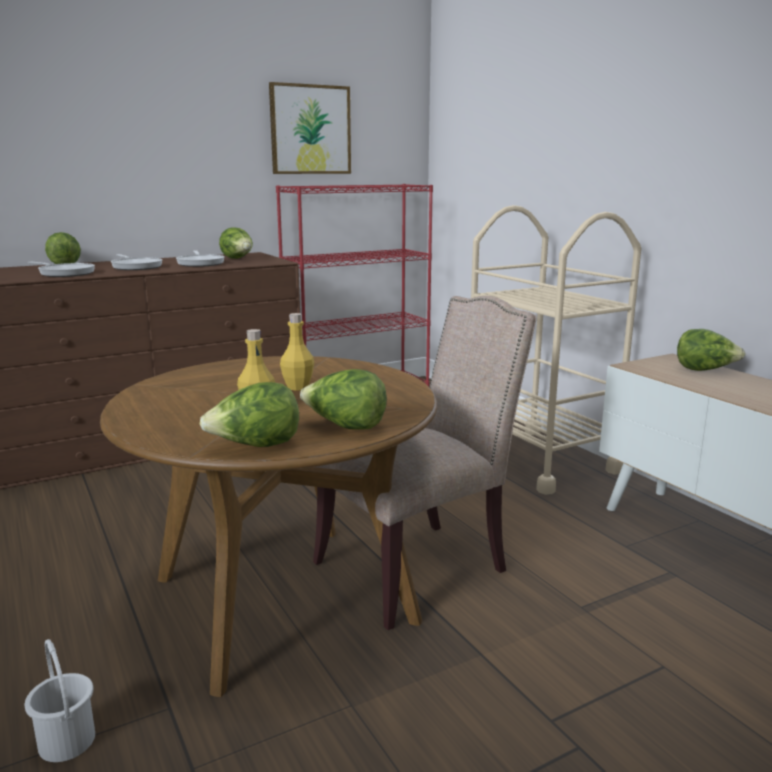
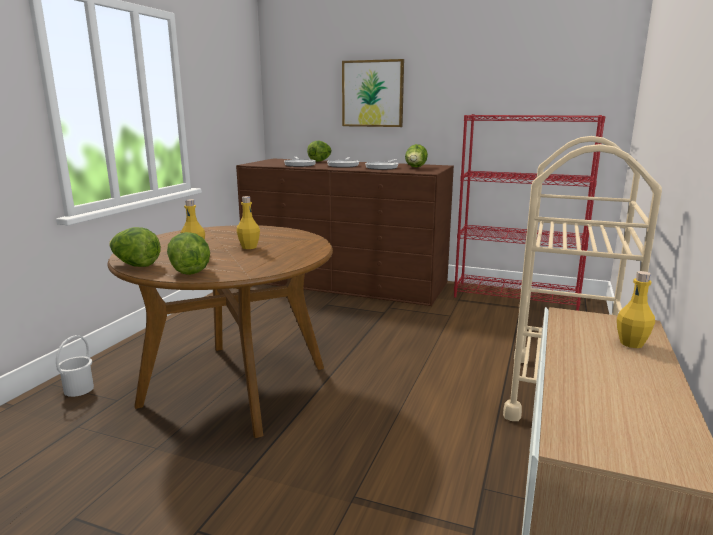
camera: 50 degrees right, 0 degrees up
(310, 130) = (510, 68): picture -> picture (372, 93)
(419, 566) = (322, 410): beige chair -> none
(704, 370) = (631, 343): lettuce -> yellow bottle

